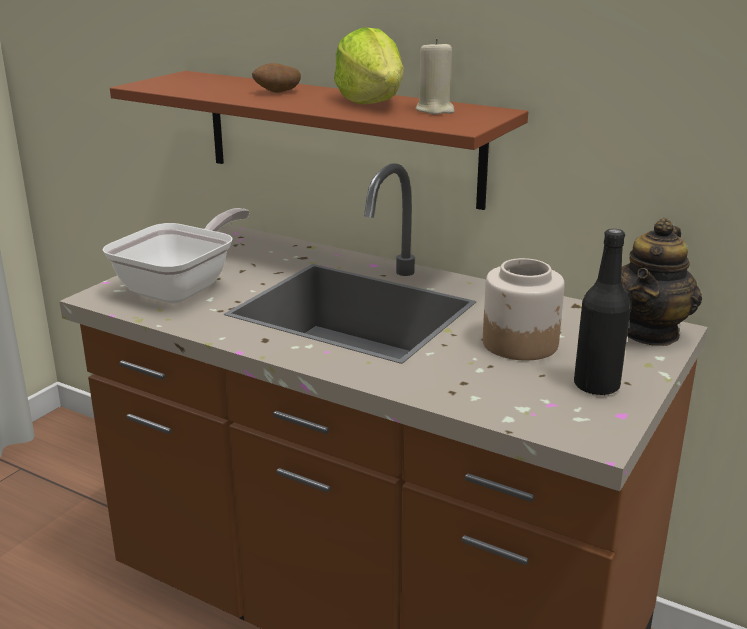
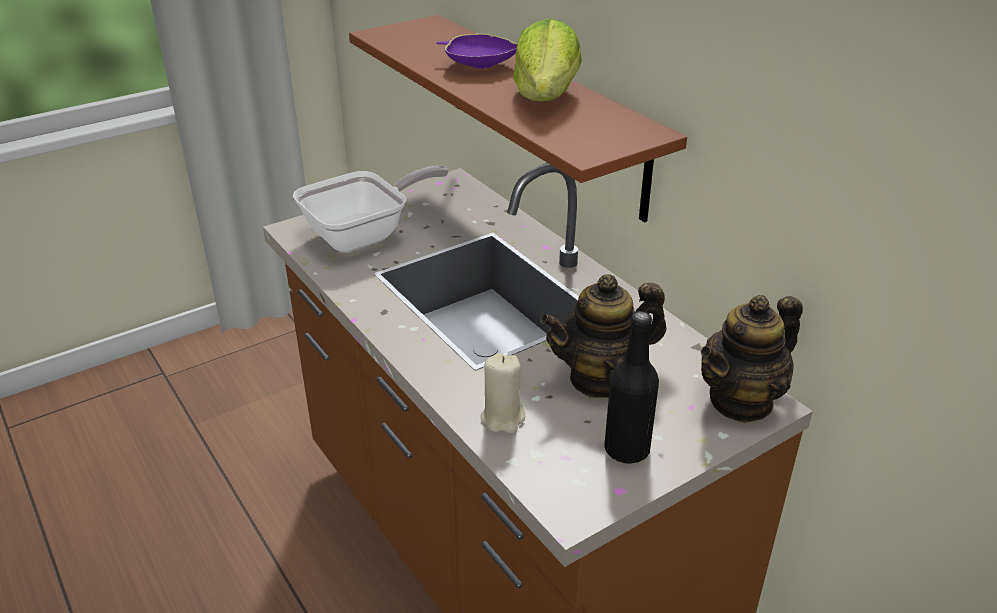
camera: 25 degrees right, 10 degrees up
(277, 92) = (478, 65): potato -> purple bowl
(435, 110) = (591, 120): beige candle -> beige candle (503, 418)
(521, 343) = (600, 378): jar -> teapot

